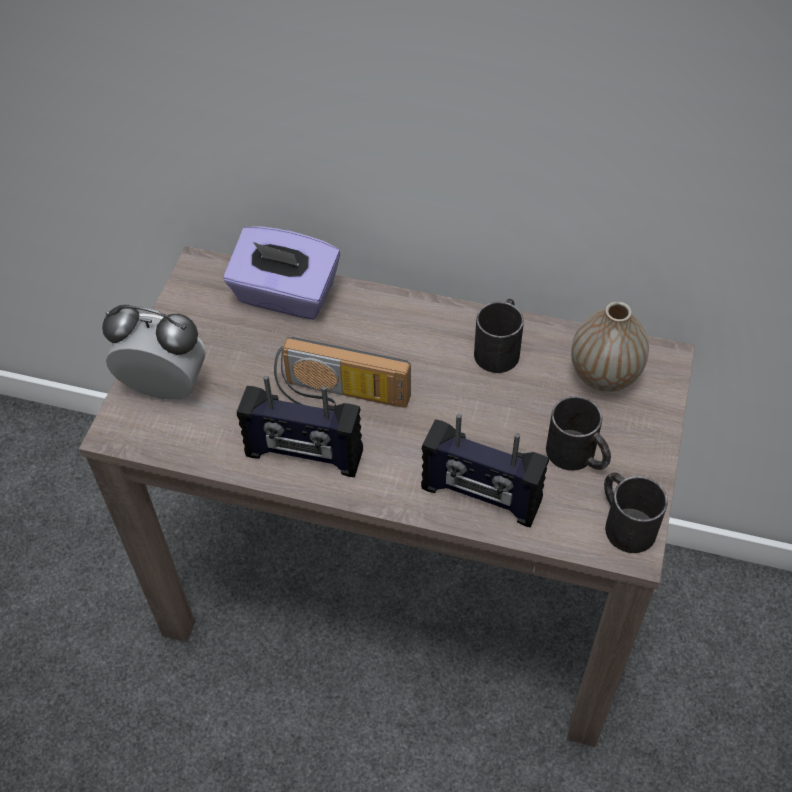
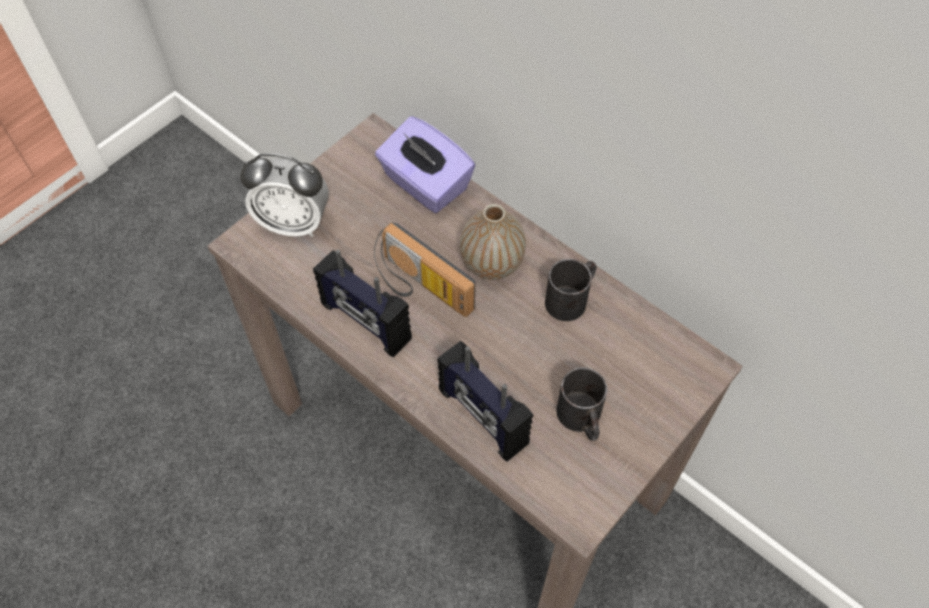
camera: 25 degrees right, 5 degrees up
(165, 388) = (294, 223): alarm clock -> alarm clock turned 150 degrees clockwise
(604, 375) = (646, 359): vase -> vase (491, 264)
(624, 521) = (586, 493): black mug -> none

